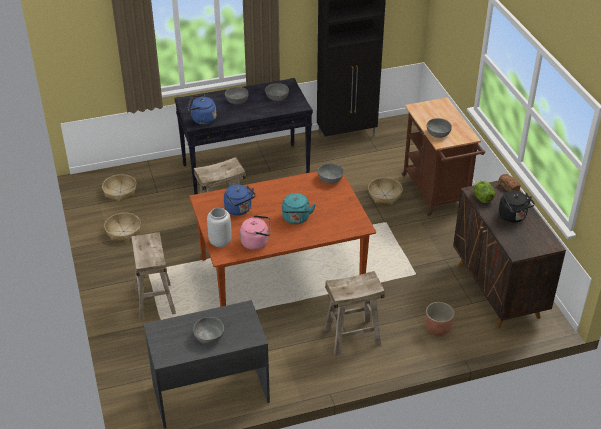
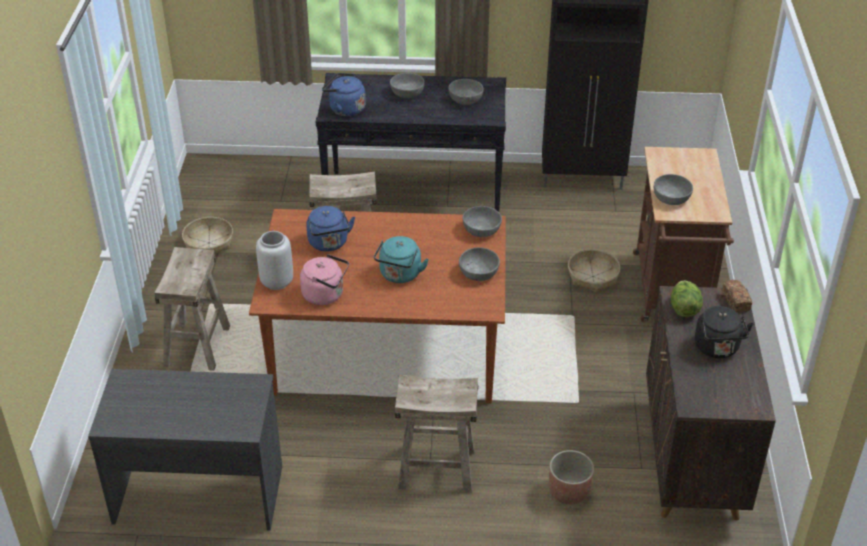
camera: 20 degrees right, 0 degrees up
(120, 192) = (234, 190): basket -> none
(209, 336) = (185, 410): grey bowl -> grey bowl (479, 273)

